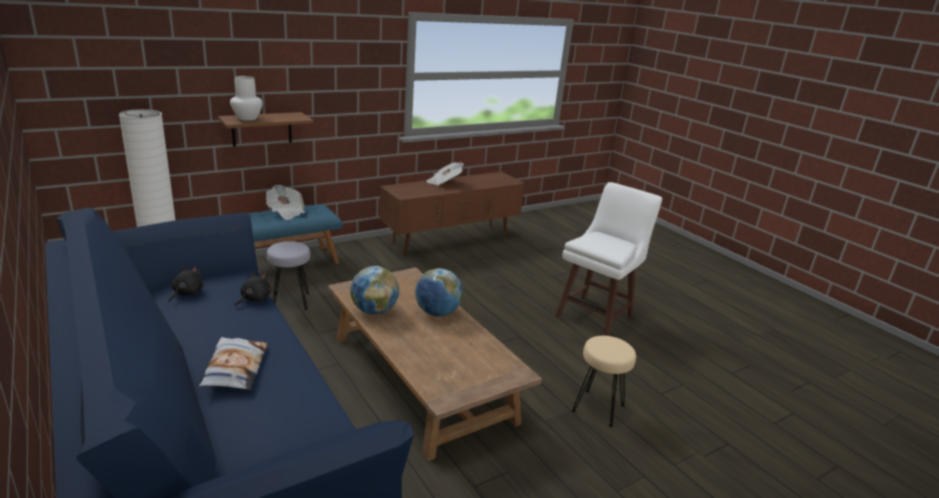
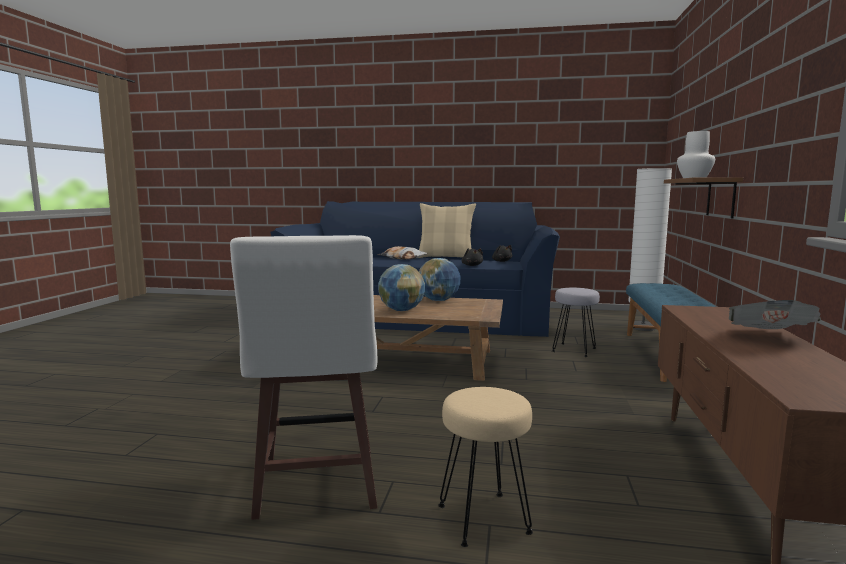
camera: 135 degrees right, 15 degrees down
(180, 341) = (445, 257): none -> beige pillow
(285, 212) = (690, 300): newspaper -> none
(597, 407) = (227, 397): beige stool -> beige stool (485, 519)

